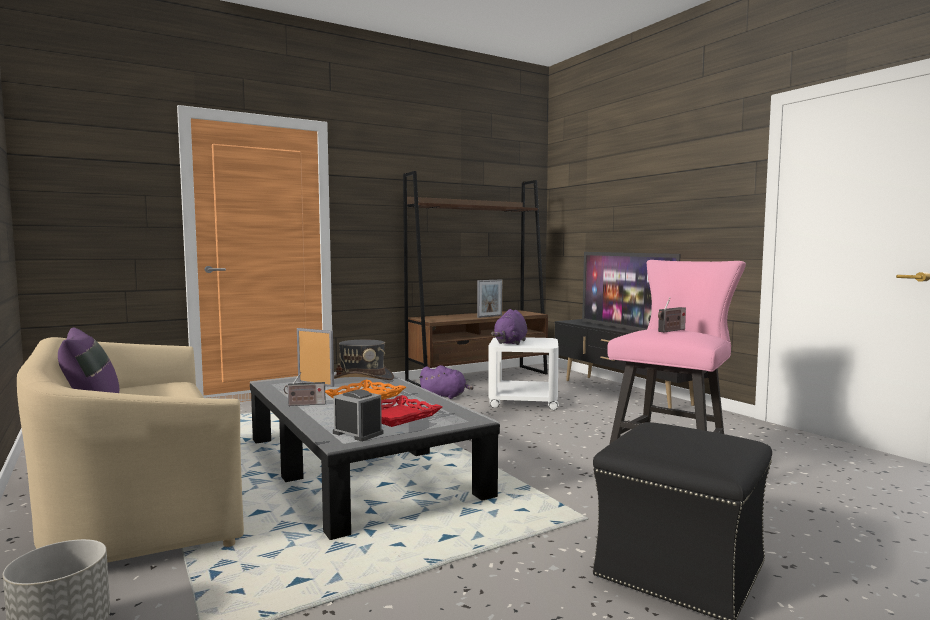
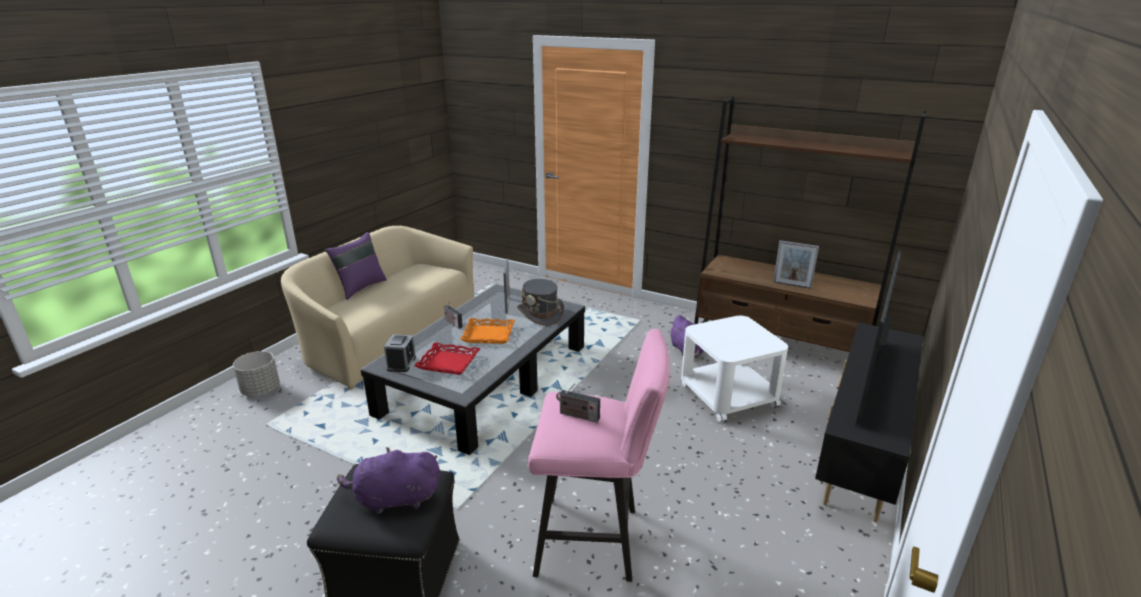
camera: 60 degrees right, 20 degrees up
(510, 343) = (717, 332): purple plush toy -> purple plush toy (394, 499)

